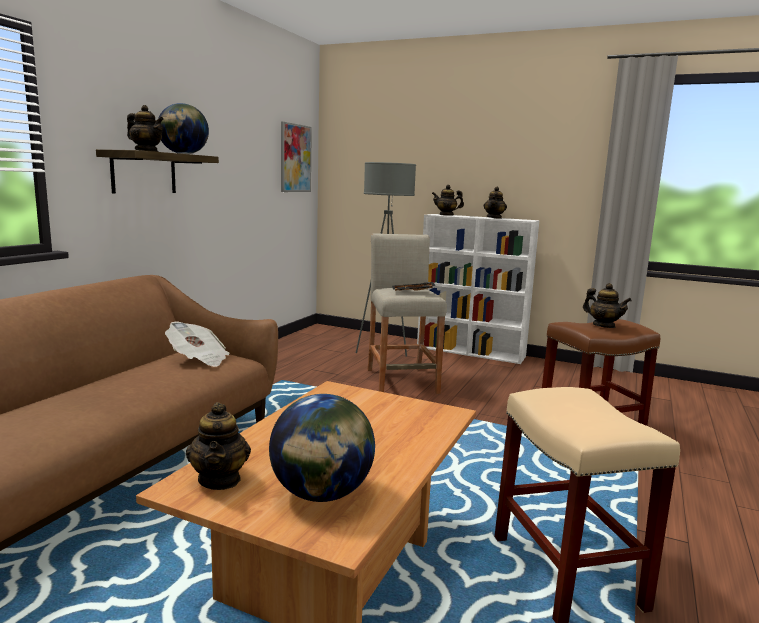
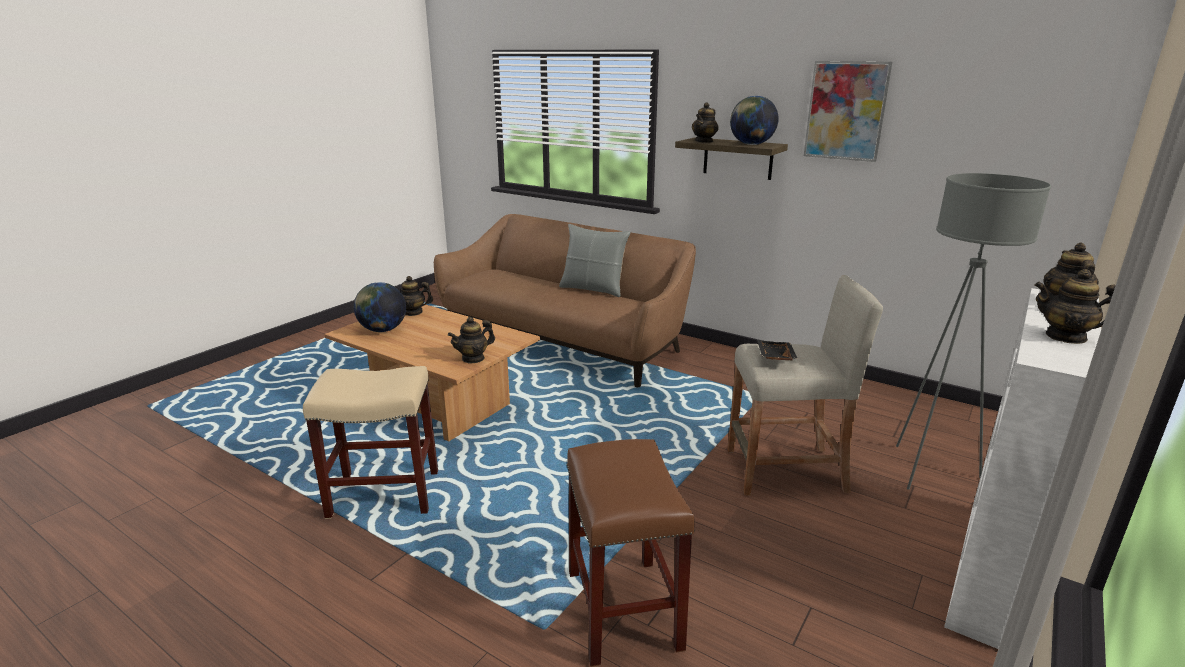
camera: 100 degrees right, 10 degrees up
(114, 372) = (593, 289): none -> grey pillow
(198, 359) = (618, 306): newspaper -> none
(295, 158) = (1033, 152): picture -> picture (846, 111)
(603, 326) = (623, 474): teapot -> teapot (473, 358)

